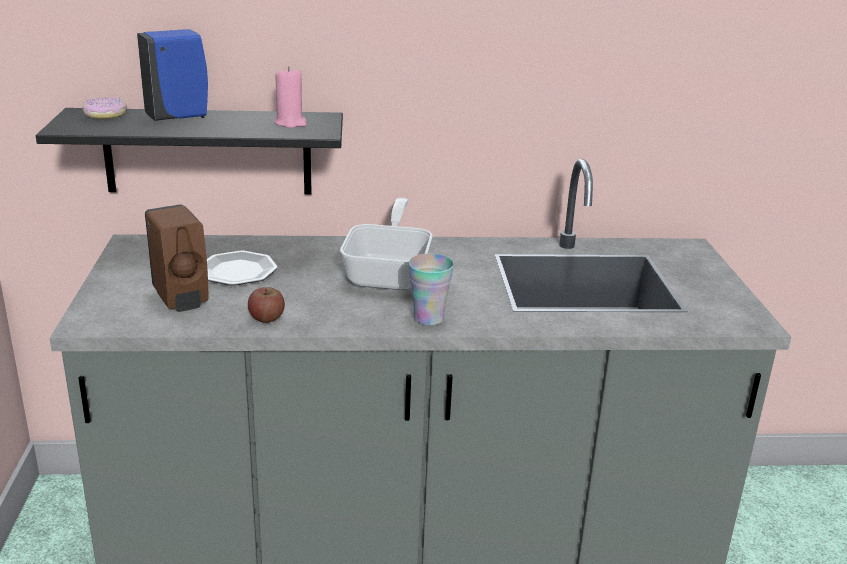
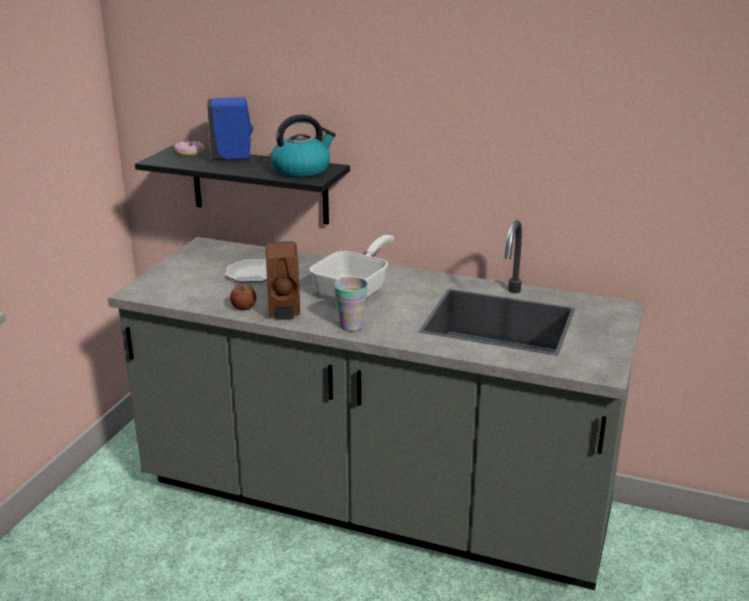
camera: 25 degrees right, 0 degrees up
(181, 300) = (201, 286): brown soap dispenser -> brown soap dispenser (284, 311)
(290, 123) = (302, 170): pink candle -> kettle

